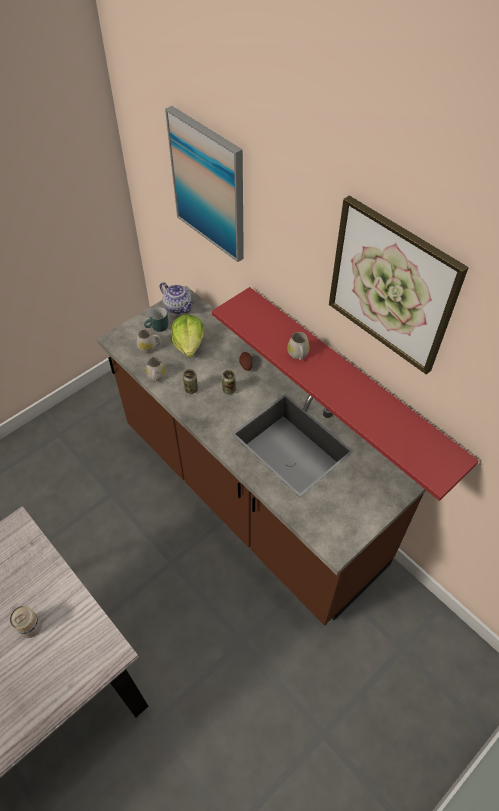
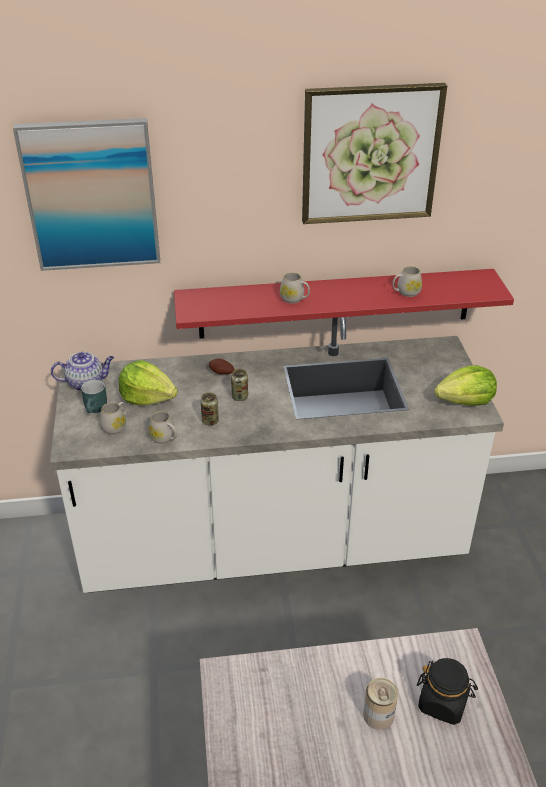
camera: 55 degrees left, 15 degrees down
(59, 661) = (443, 703): none -> black jar
(249, 496) = (273, 545): brown counter -> white counter
(343, 531) = (465, 401): none -> lettuce
(374, 416) = (405, 292): none -> white mug

